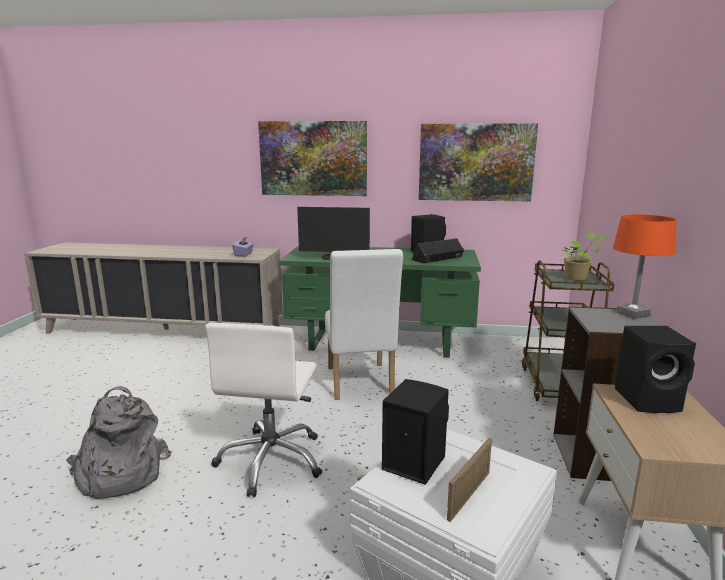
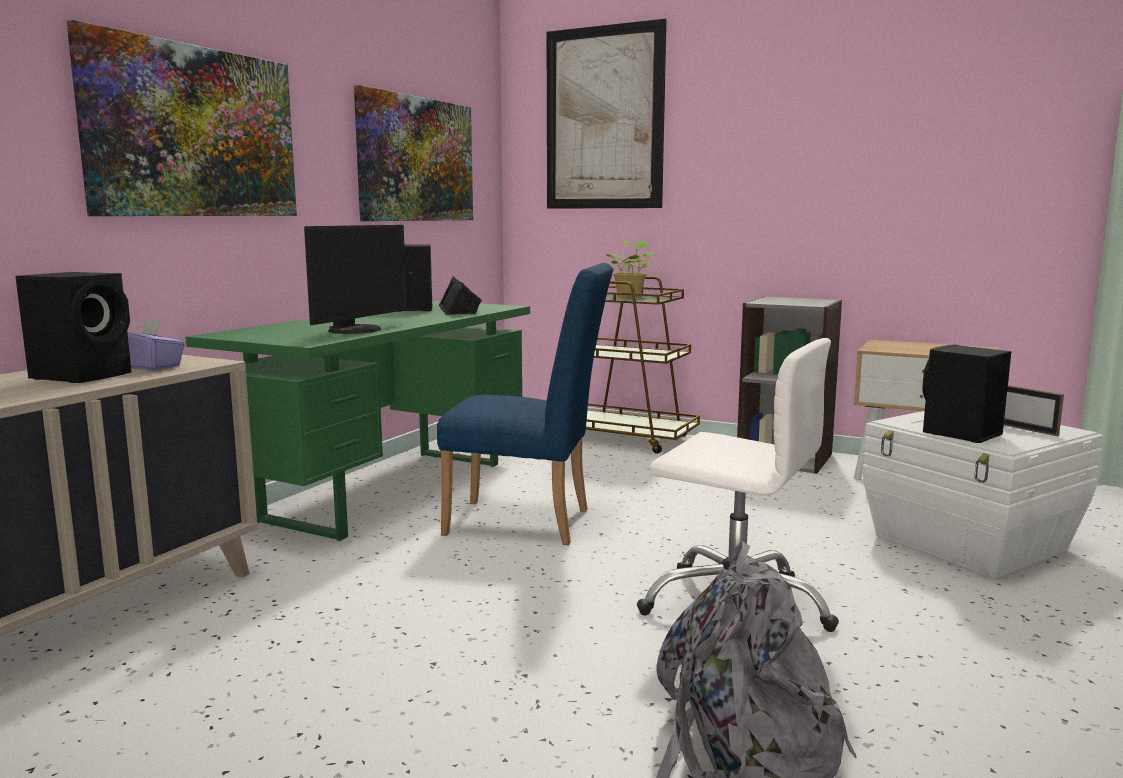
camera: 70 degrees left, 5 degrees down
(360, 384) = (529, 523): white chair -> blue chair
(617, 129) = (604, 118): none -> picture
(632, 314) = (778, 298): orange table lamp -> none
(649, 400) = (895, 346): black speaker -> black speaker (84, 375)

